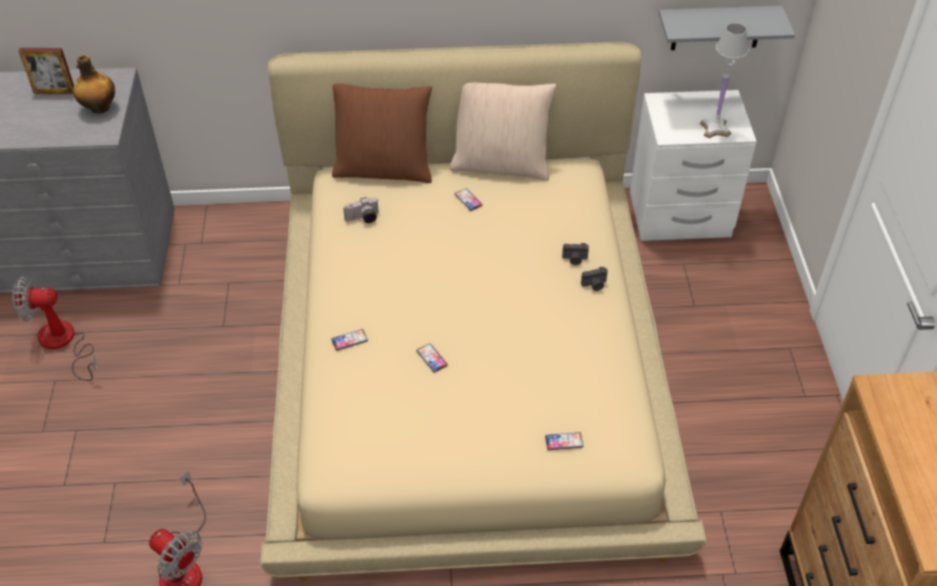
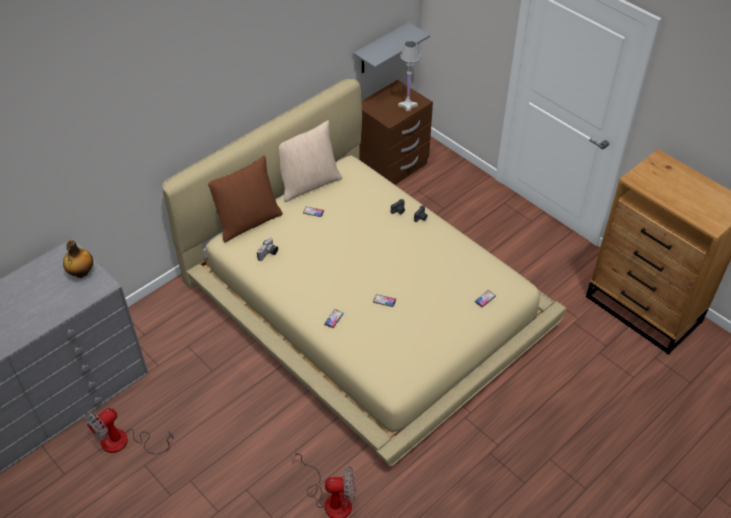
camera: 40 degrees left, 0 degrees up
(54, 92) = (38, 280): picture frame -> none
(680, 216) = (392, 166): white nightstand -> brown nightstand

